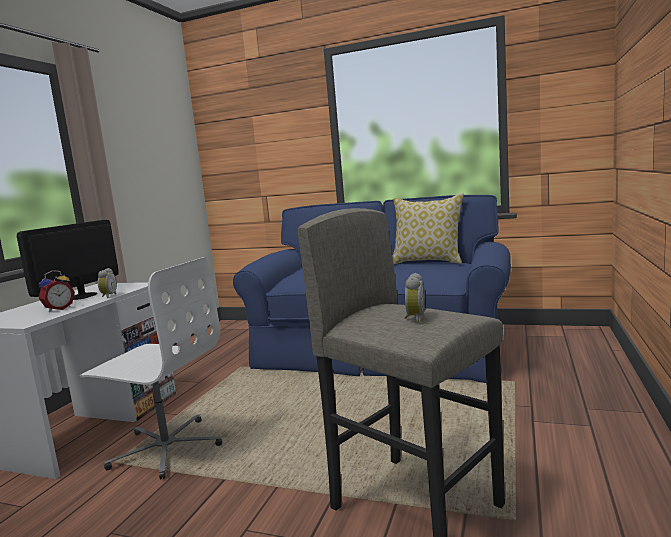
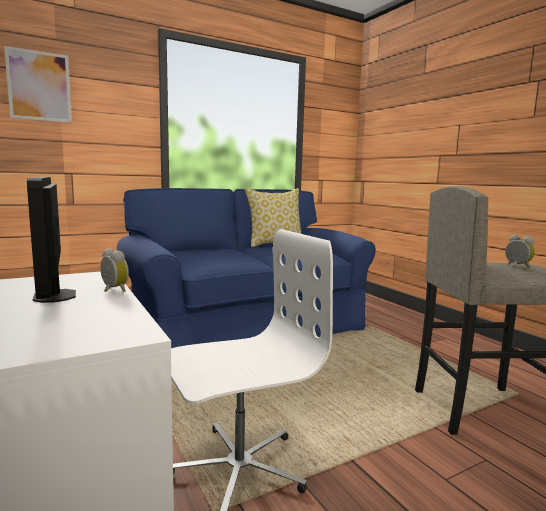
camera: 50 degrees left, 0 degrees up
(58, 309) = (100, 313): alarm clock -> none
(240, 129) = (39, 86): none -> picture

